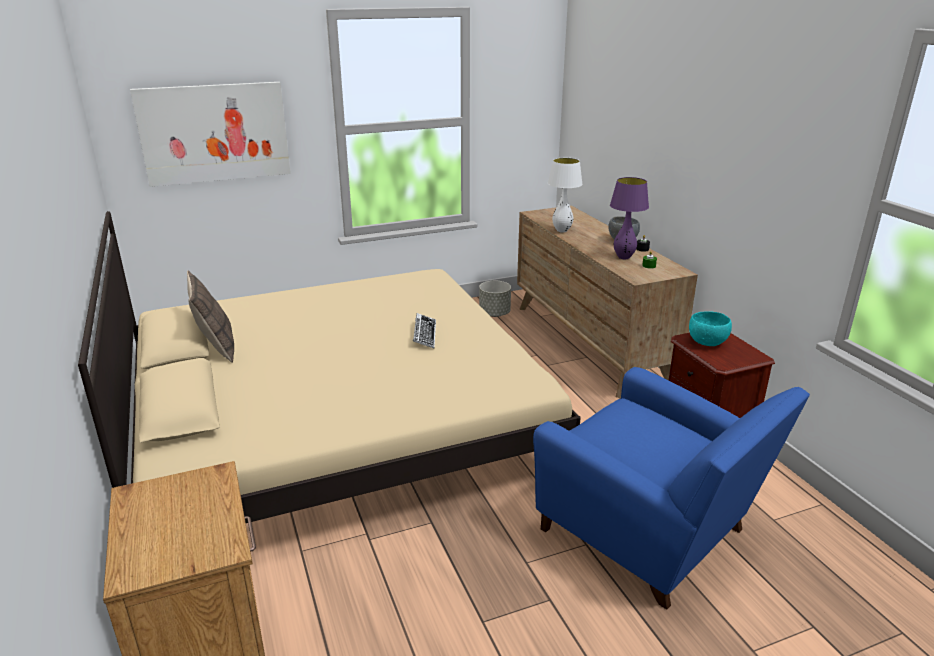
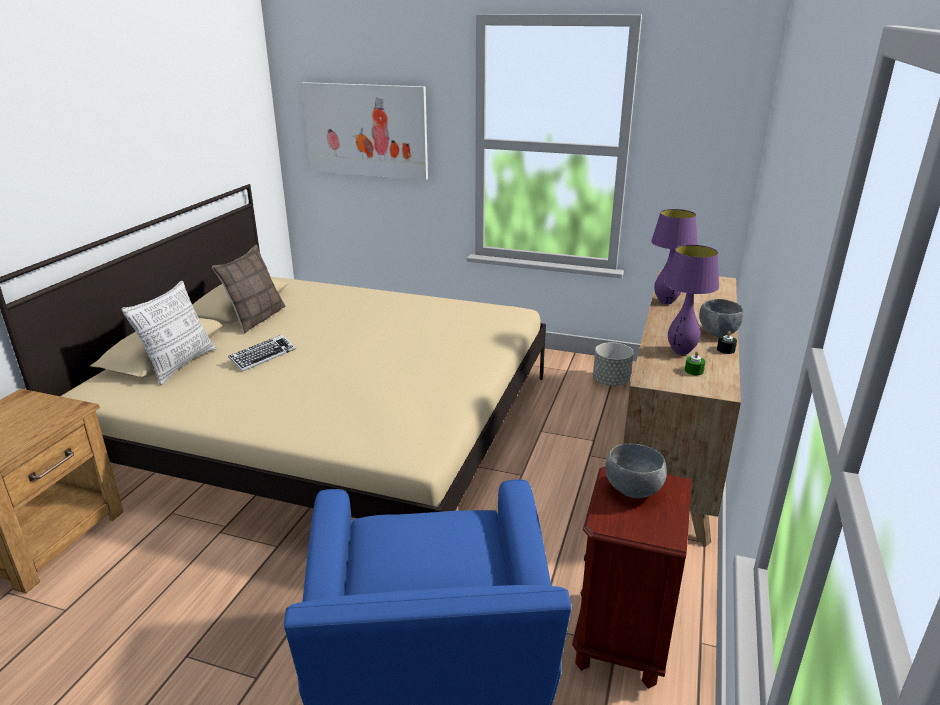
camera: 40 degrees right, 0 degrees up
(220, 408) = (180, 365): none -> pillow
(424, 334) = (407, 364): keyboard -> keyboard (263, 356)
(562, 231) = (666, 302): white table lamp -> purple table lamp
(707, 343) = (633, 491): turquoise bowl -> grey bowl

